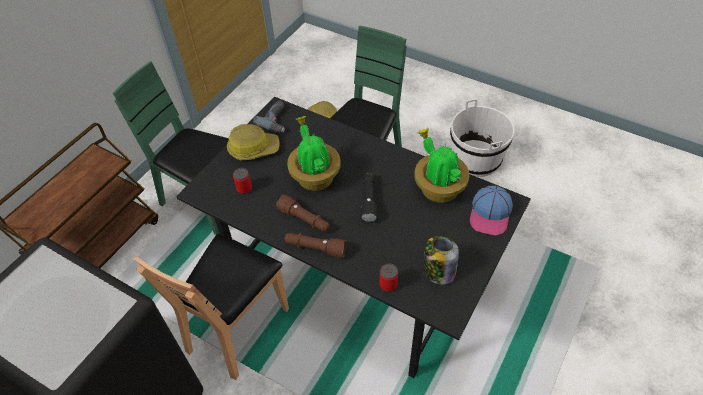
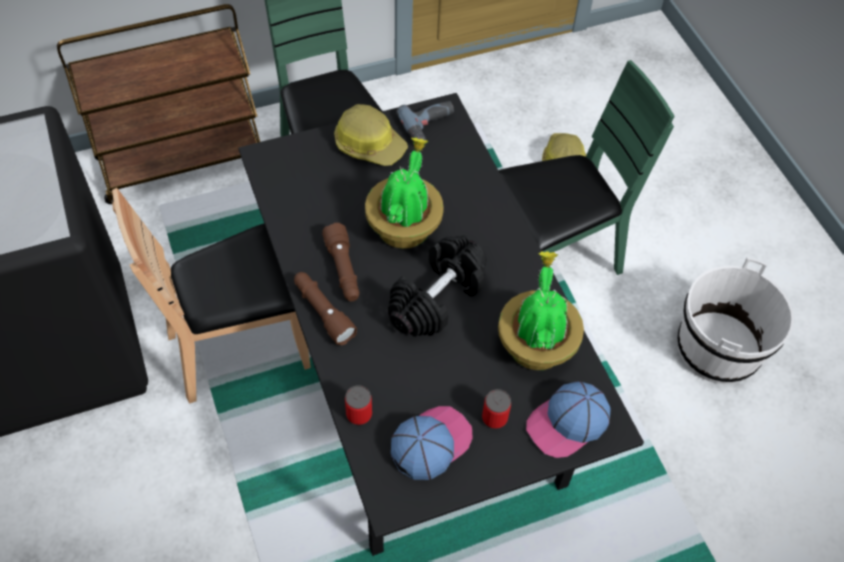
camera: 35 degrees right, 5 degrees up
(244, 188) = (314, 187): can -> can (494, 418)
(368, 200) = (437, 299): black flashlight -> black dumbbell
(438, 271) = (430, 443): jar -> cap

